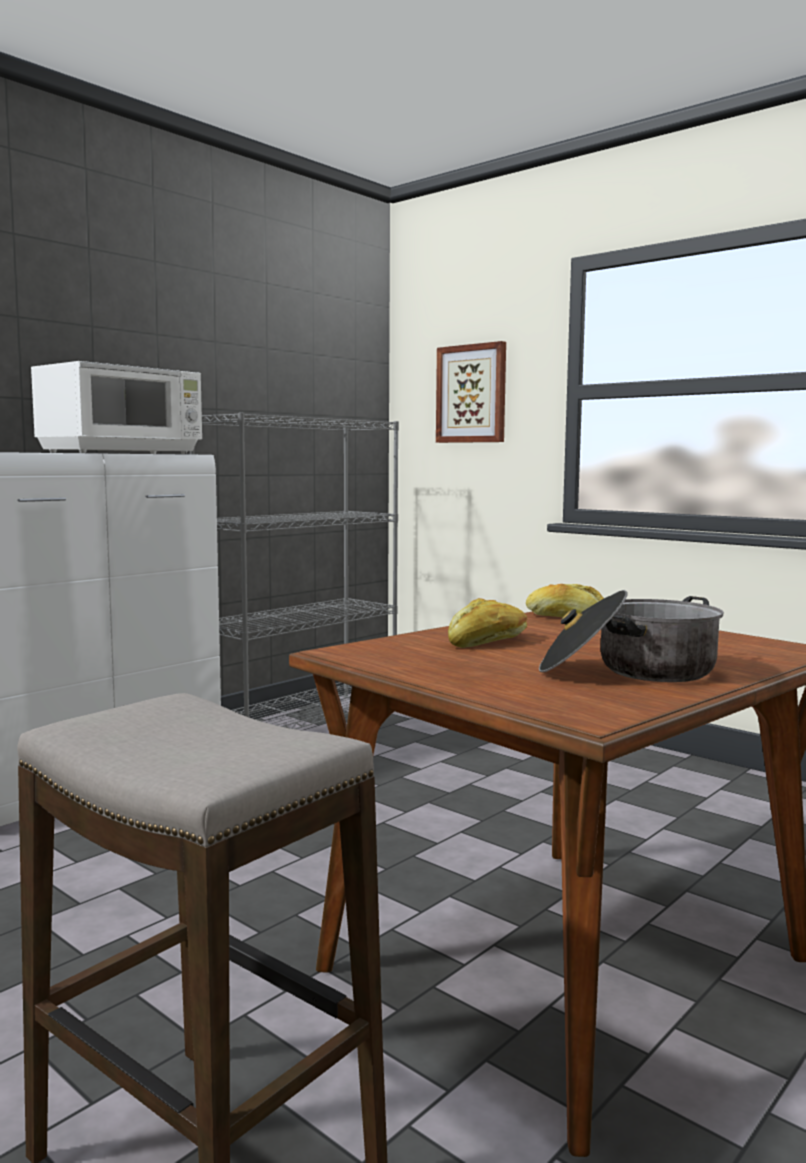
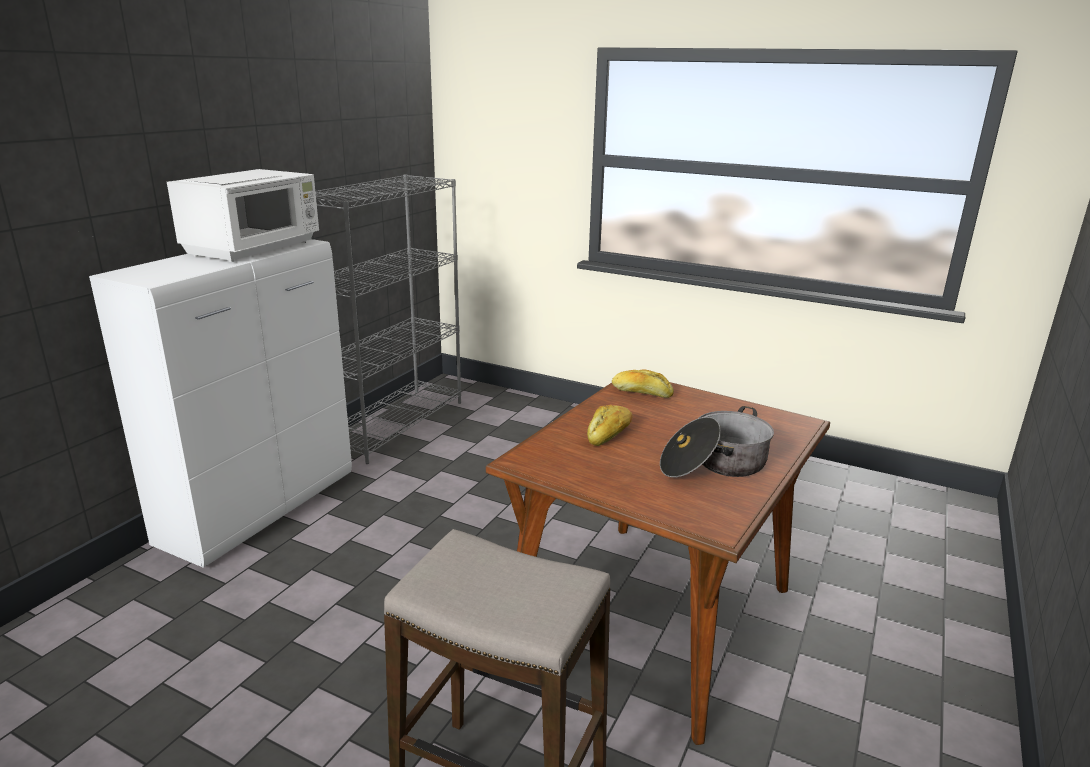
camera: 15 degrees left, 15 degrees up
(472, 394) = (510, 150): picture -> none

